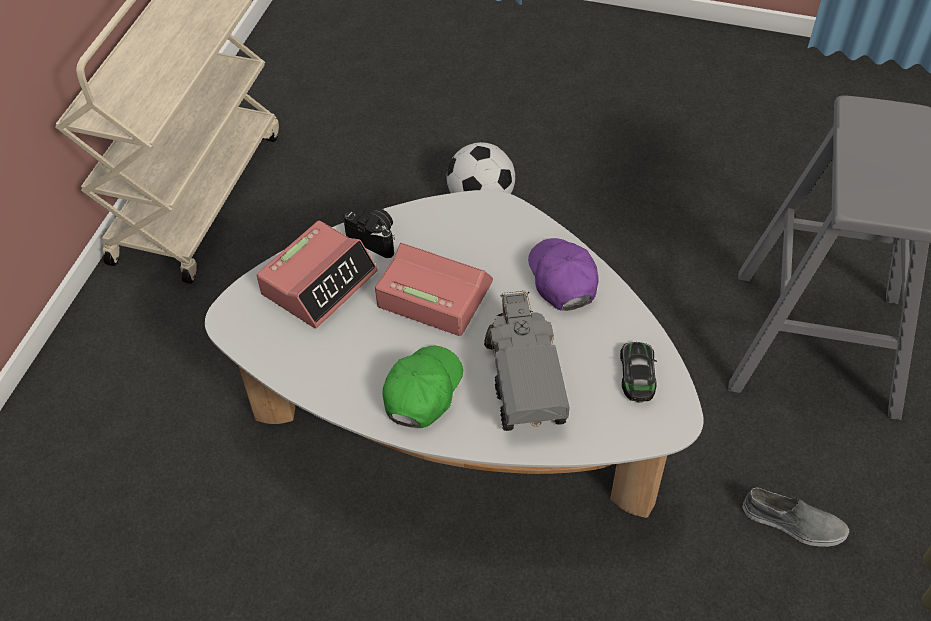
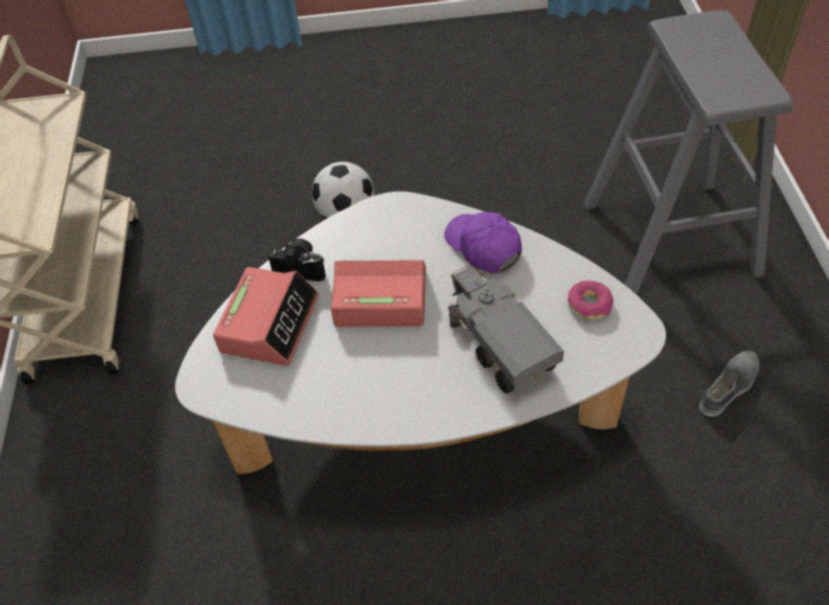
camera: 20 degrees left, 0 degrees up
(422, 391) = (414, 386): green cap -> none
(637, 374) = (589, 305): toy car -> donut
(793, 523) = (729, 387): grey shoe -> grey shoe turned 45 degrees counterclockwise

